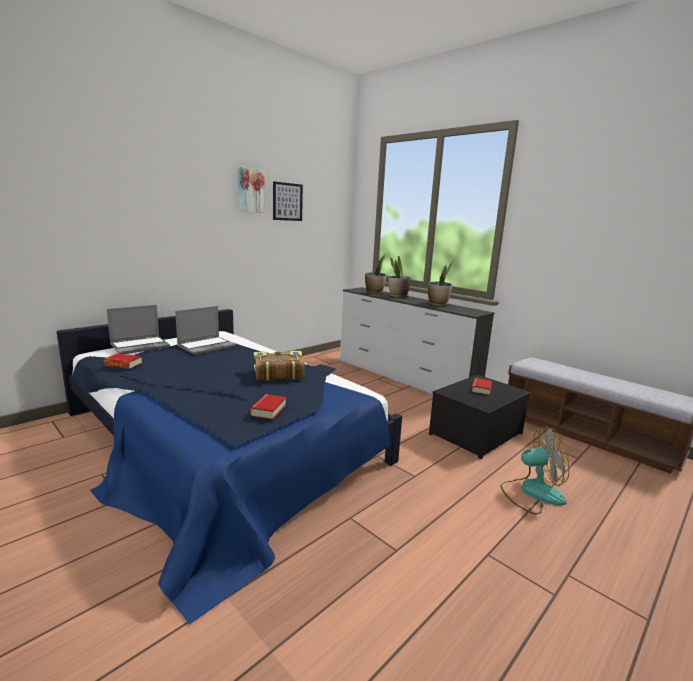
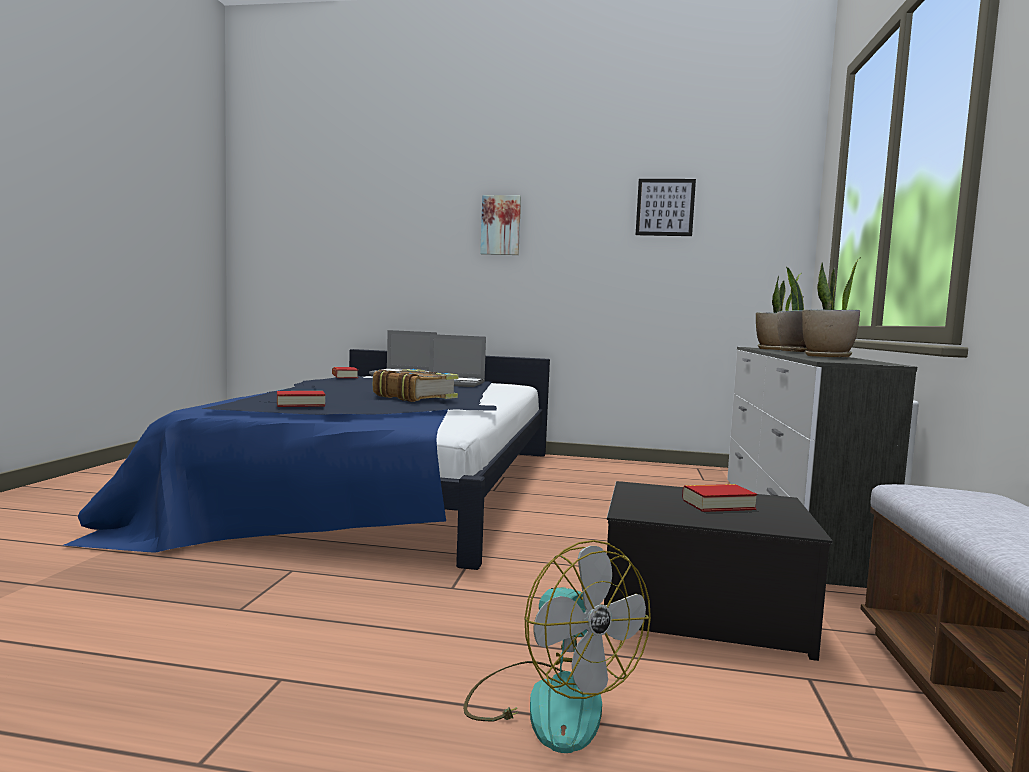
camera: 55 degrees right, 10 degrees down
(250, 190) = (598, 195): picture -> picture (501, 225)

